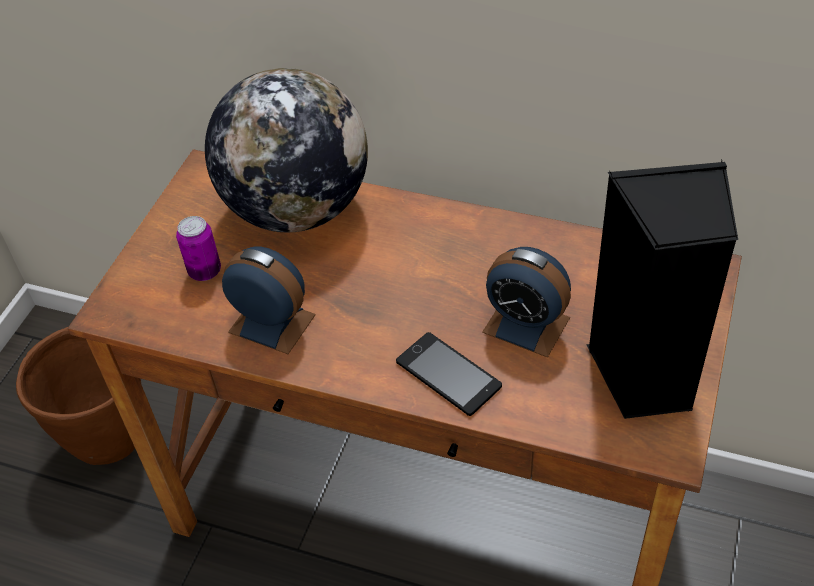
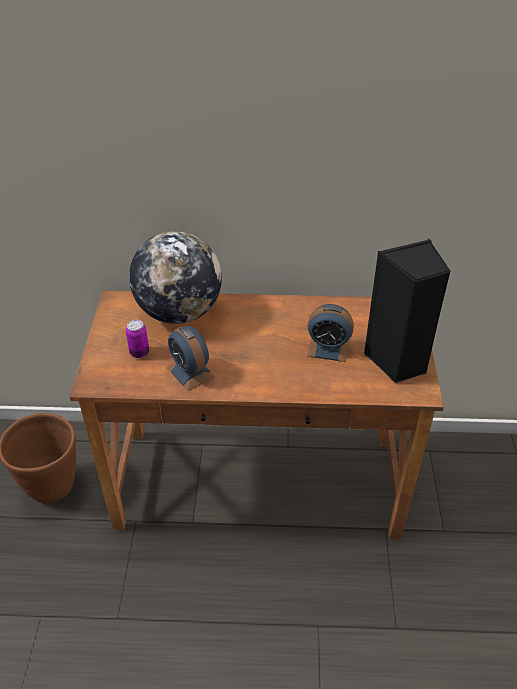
camera: 20 degrees left, 5 degrees down
(272, 323) = (190, 372): alarm clock -> alarm clock turned 135 degrees counterclockwise
(448, 374) = (298, 379): phone -> none

